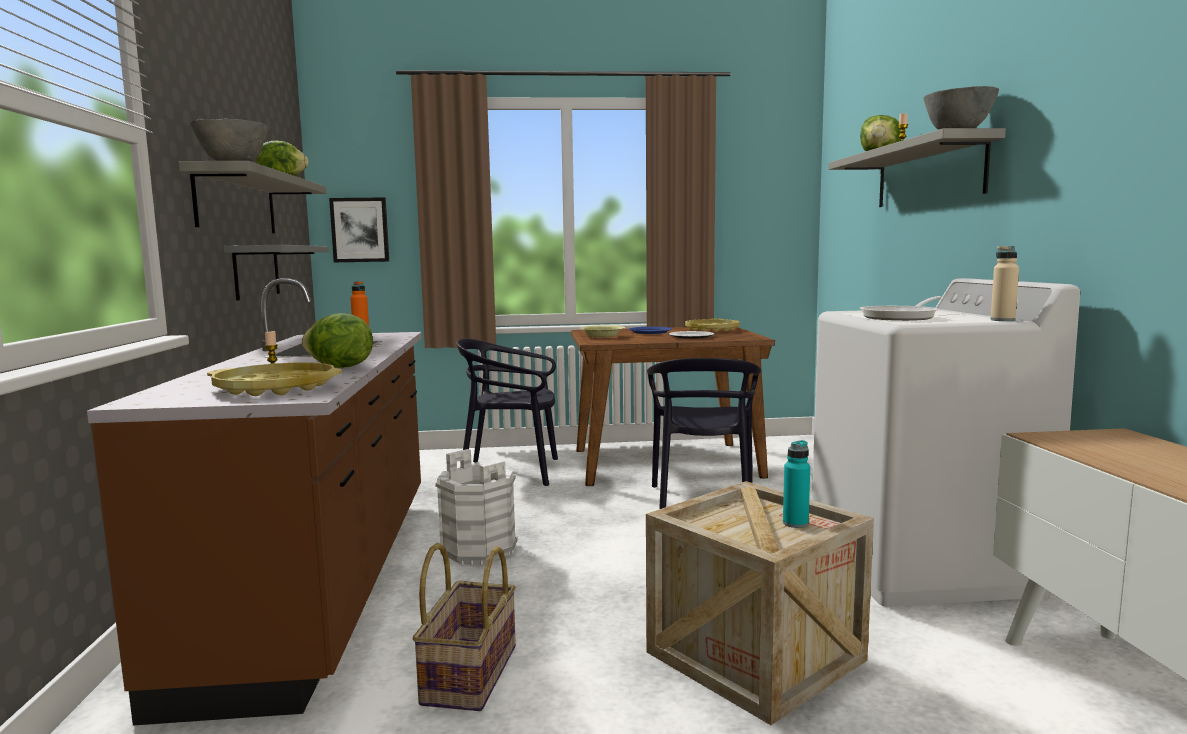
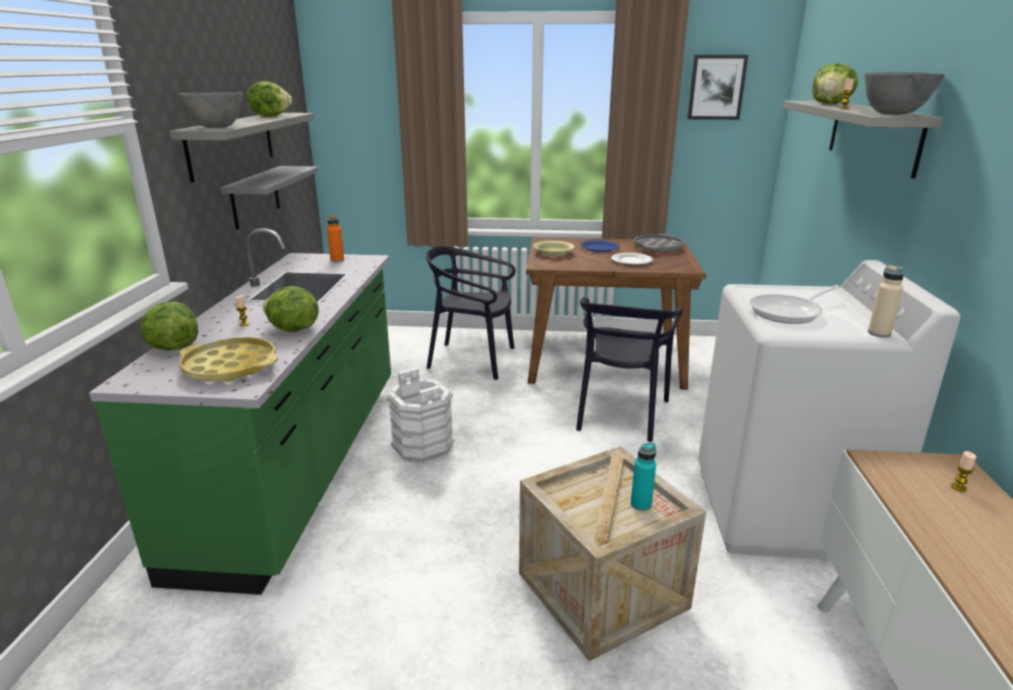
camera: 10 degrees right, 15 degrees up
(188, 382) = (173, 347): none -> lettuce
(325, 581) = (302, 466): brown counter -> green counter
(360, 230) = (352, 138): picture -> picture (716, 87)
(468, 673) = (382, 575): basket -> none
(712, 330) = (658, 248): yellow tray -> grey tray
(1137, 445) = (958, 487): none -> candle

